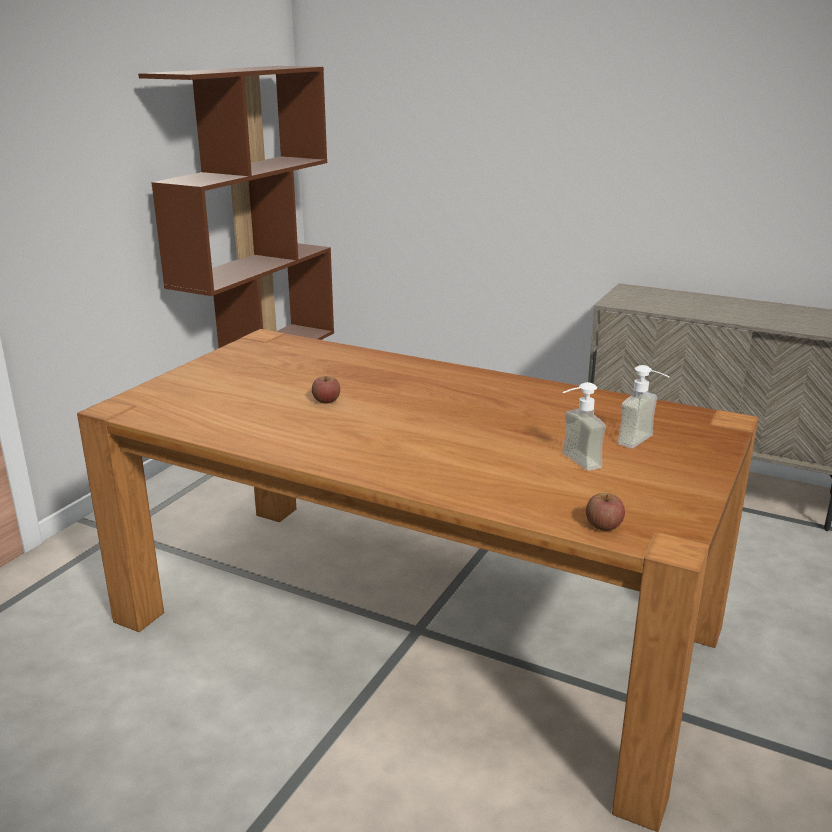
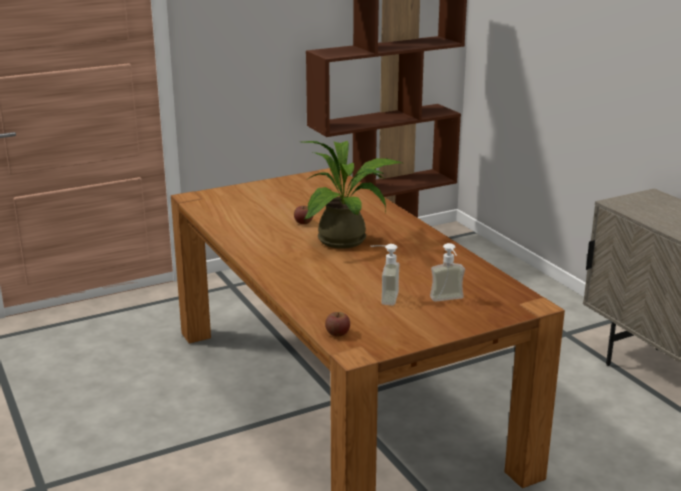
camera: 35 degrees right, 0 degrees up
(416, 407) = (348, 240): none -> potted plant

